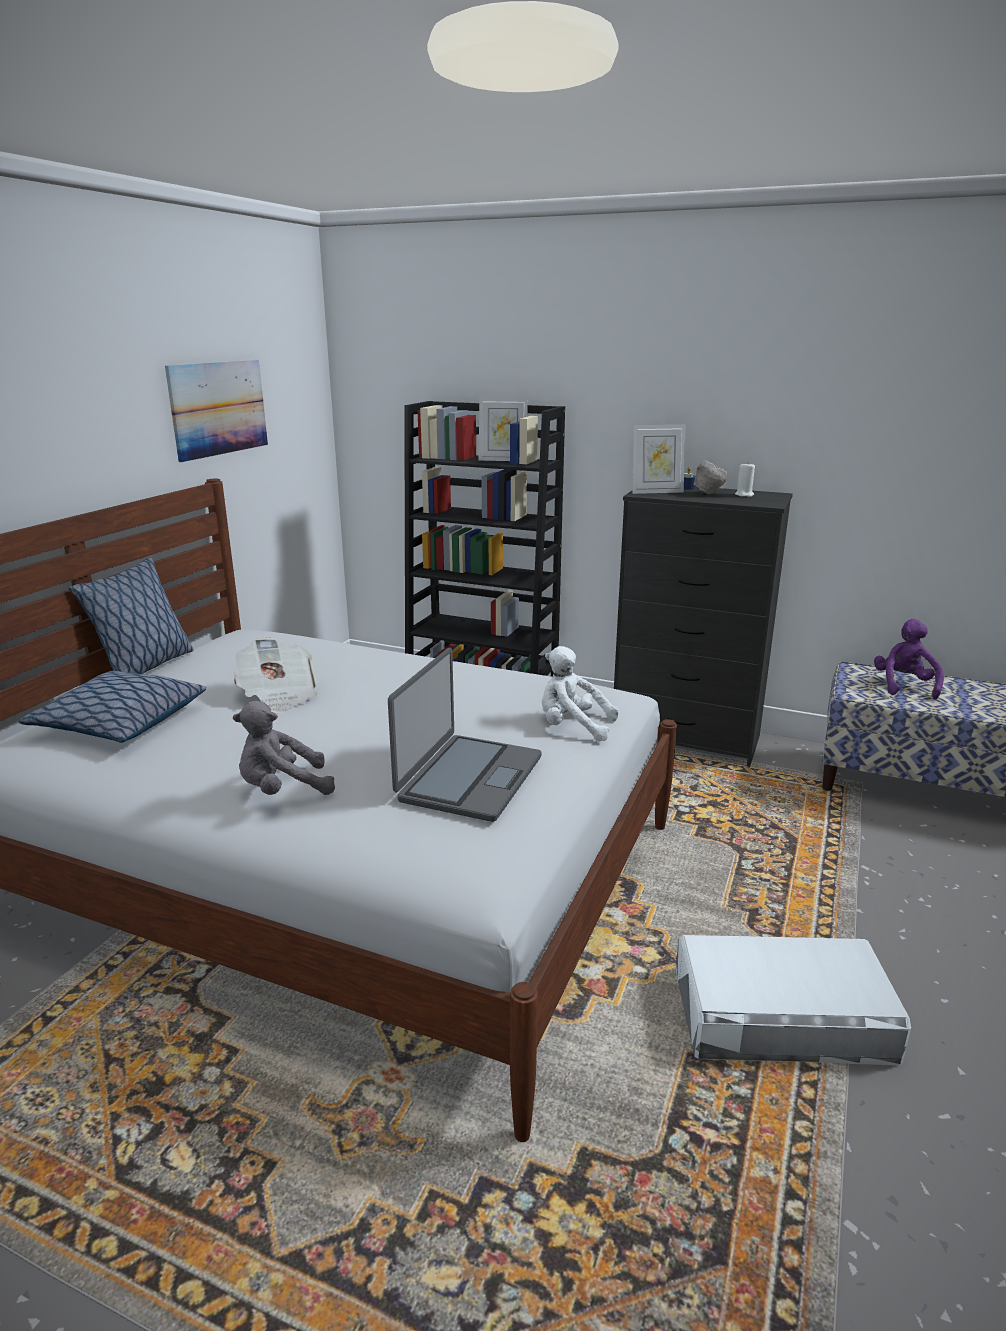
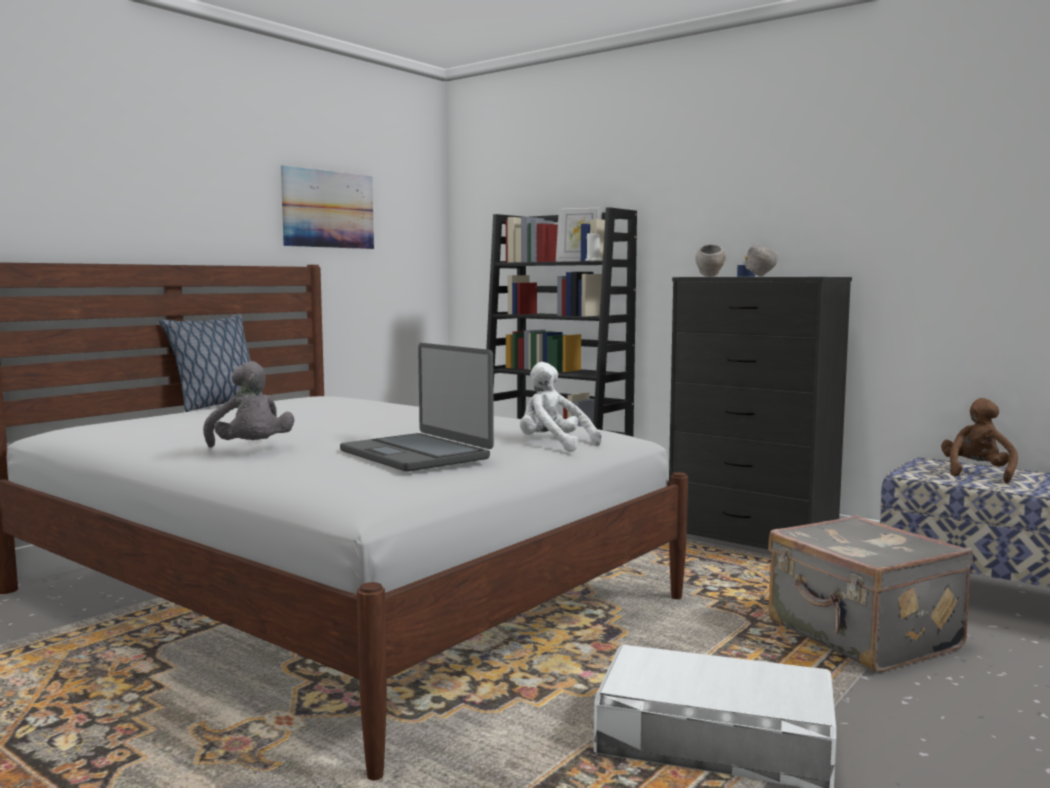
camera: 15 degrees right, 15 degrees down
(119, 723) = (163, 421): pillow -> none
(278, 696) = (304, 416): newspaper -> none
(283, 790) = (251, 450): grey plush toy -> grey plush toy turned 120 degrees counterclockwise
(469, 778) = (416, 454): laptop -> laptop turned 105 degrees clockwise
(656, 492) = (709, 276): picture frame -> grey bowl
(744, 495) = (797, 276): white candle -> white candle (593, 261)
(833, 857) = (861, 637): none -> grey suitcase
(904, 686) = (977, 474): purple plush toy -> brown plush toy

